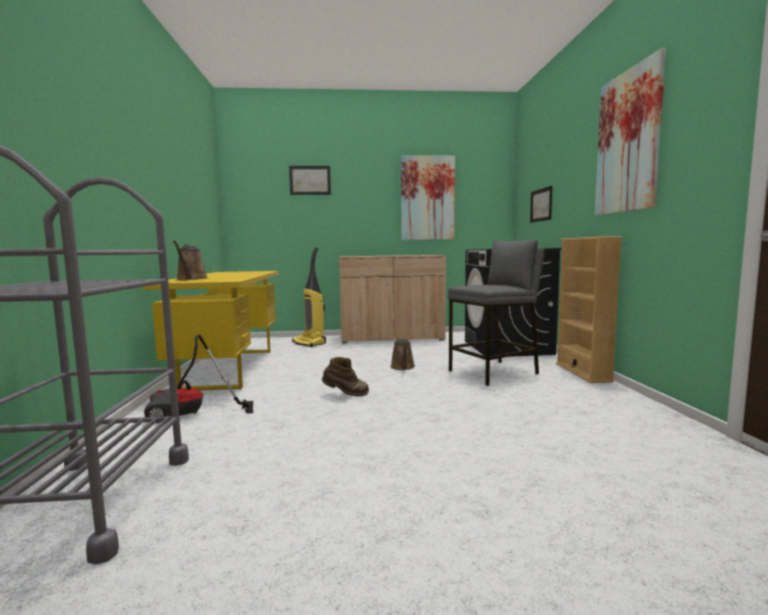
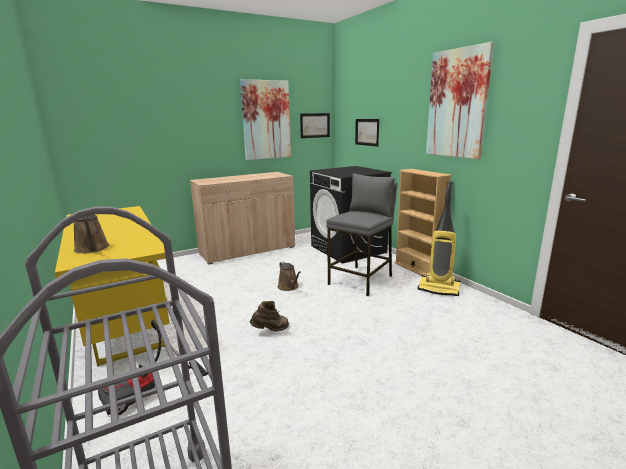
camera: 25 degrees left, 10 degrees up
(309, 343) = (175, 269): vacuum cleaner -> vacuum cleaner (439, 289)
(310, 180) = (150, 103): picture -> picture (315, 125)

